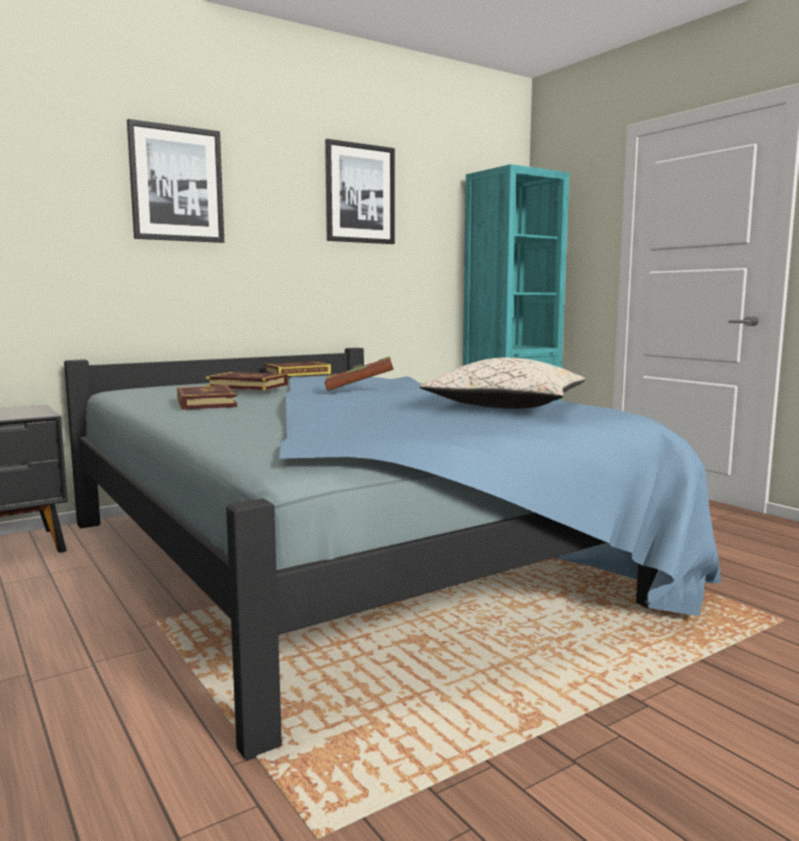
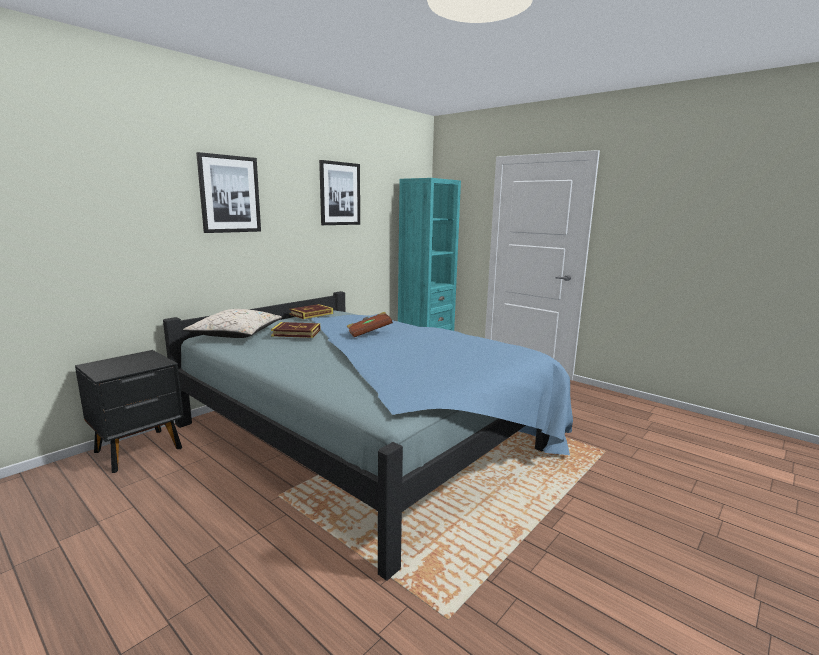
camera: 15 degrees left, 5 degrees up
(206, 403) = (283, 352): book -> none
(507, 406) = (468, 349): beige pillow -> beige pillow (237, 334)

